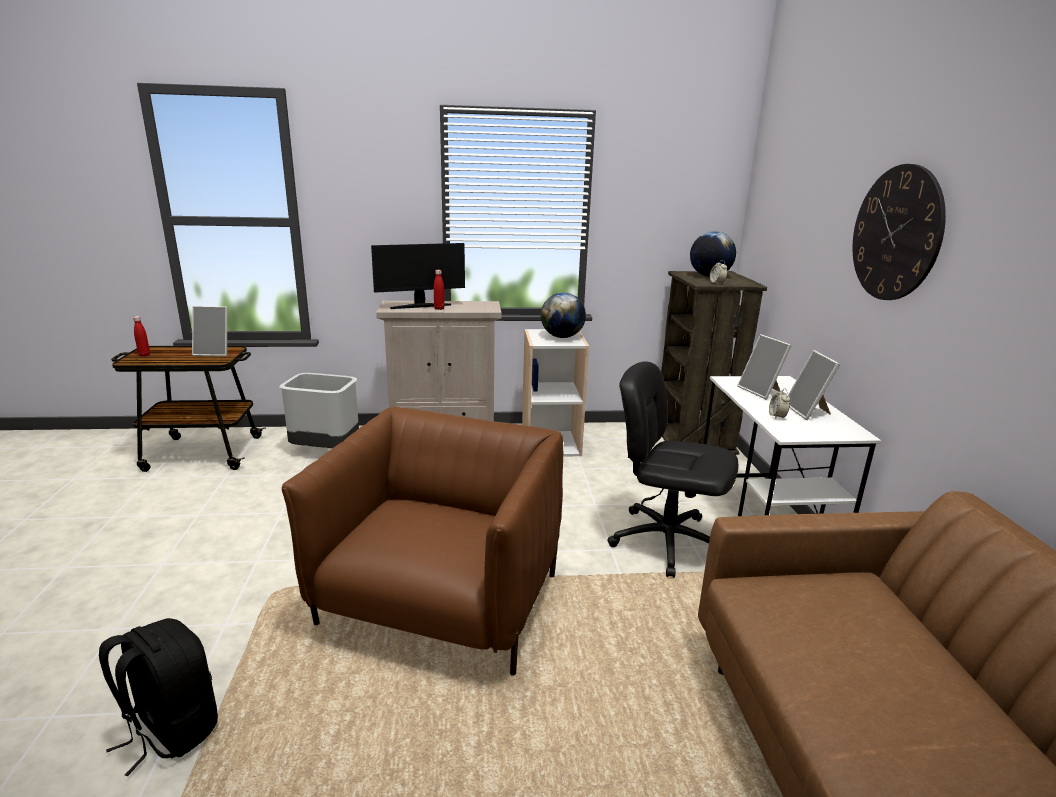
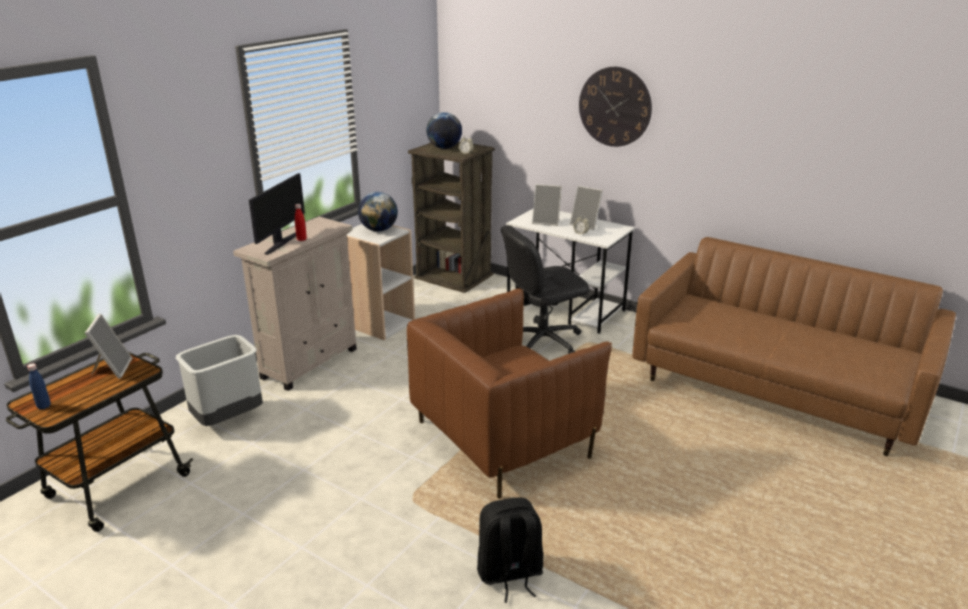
camera: 50 degrees left, 5 degrees up
(144, 355) = (44, 406): red bottle -> blue bottle
(215, 353) = (112, 369): picture frame -> picture frame turned 45 degrees counterclockwise
(440, 602) = (504, 438): brown armchair -> brown armchair turned 90 degrees counterclockwise

